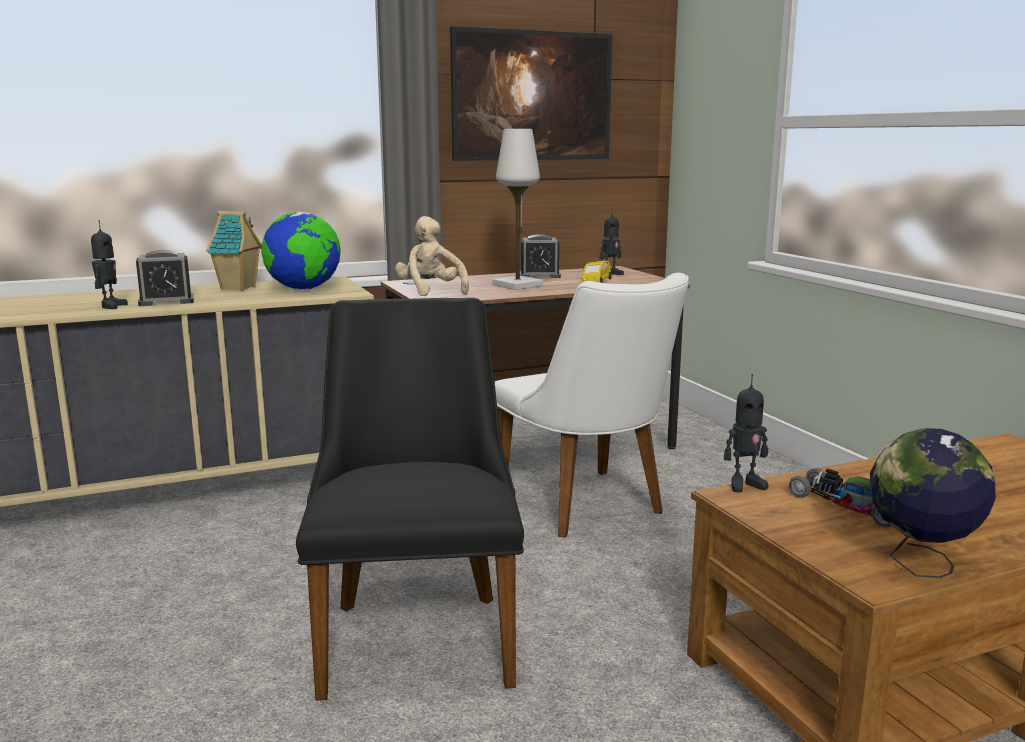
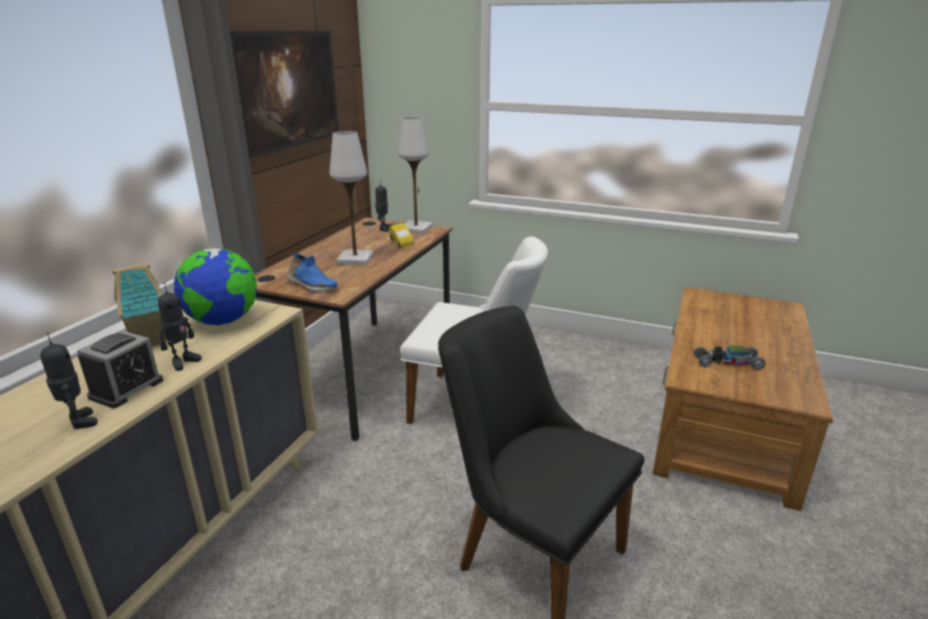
camera: 45 degrees left, 10 degrees up
(430, 291) = (311, 286): beige plush toy -> blue shoe
(539, 275) = (341, 243): alarm clock -> none
(645, 279) = (416, 229): none -> white table lamp
(744, 485) = (675, 370): toy robot -> toy robot (183, 362)
(919, 565) = (802, 385): globe -> none

